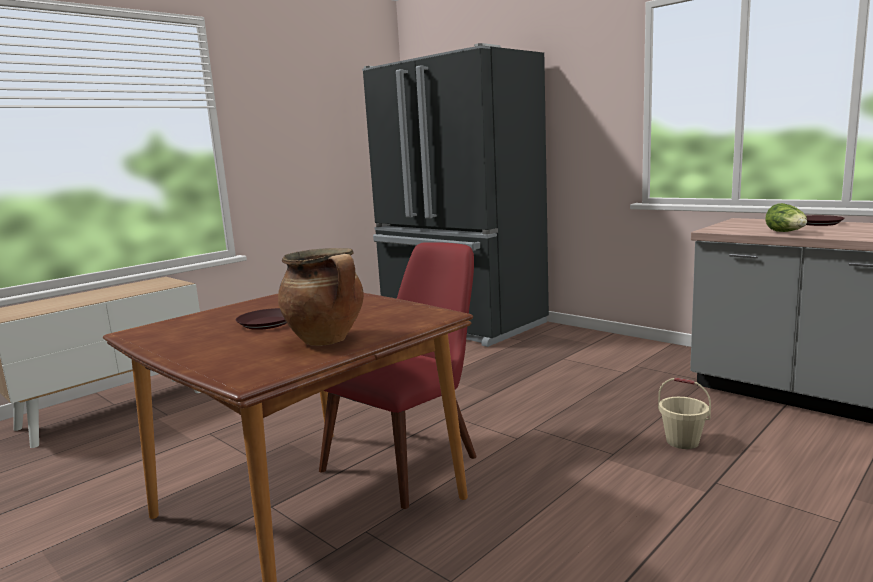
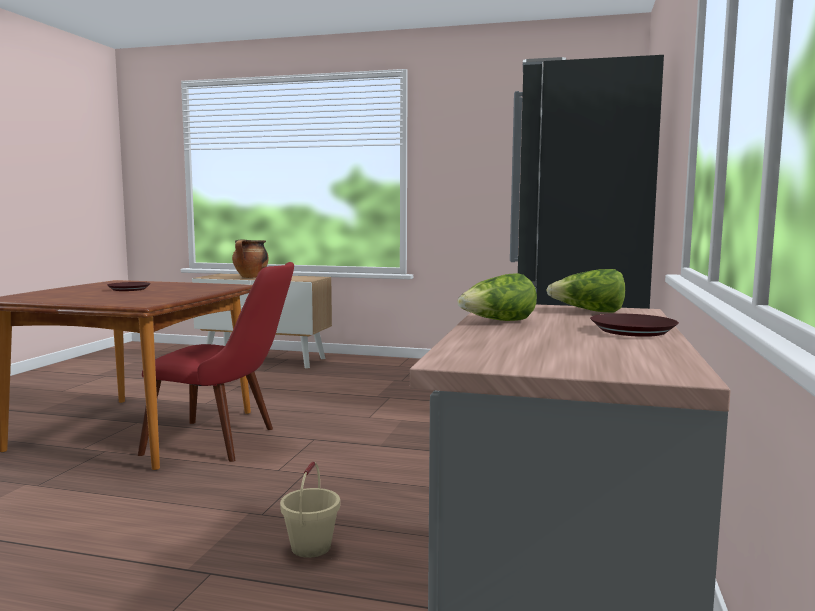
camera: 60 degrees right, 5 degrees down
(327, 340) = (78, 298): cooking pot -> cooking pot (250, 277)
(744, 223) = (589, 311): none -> lettuce

